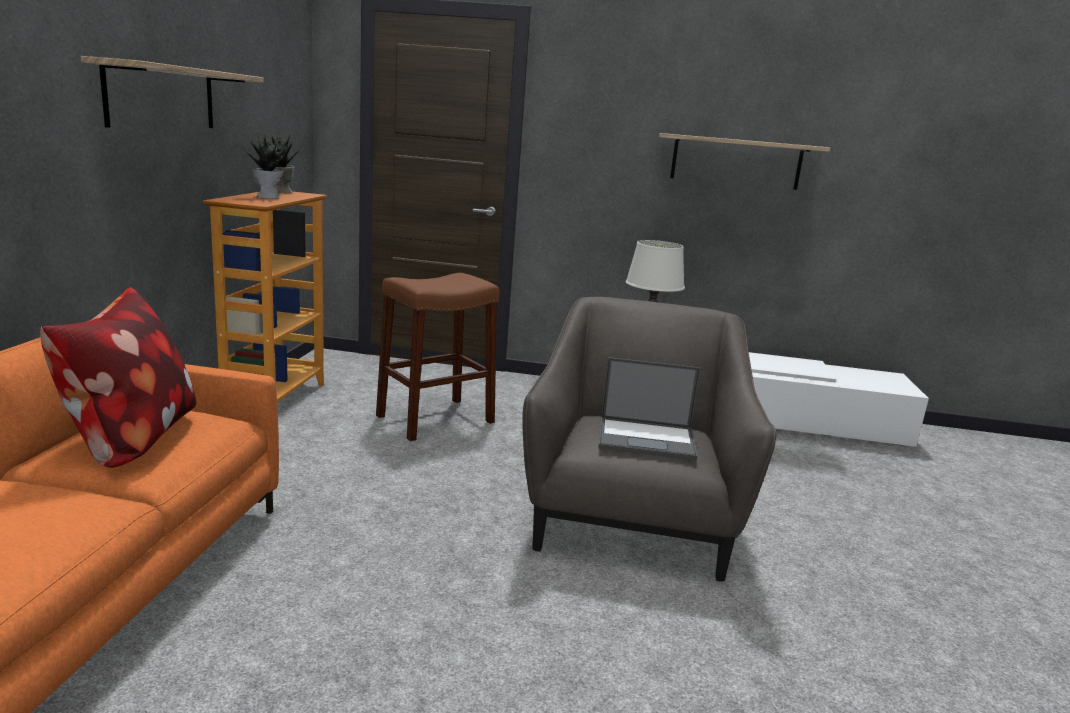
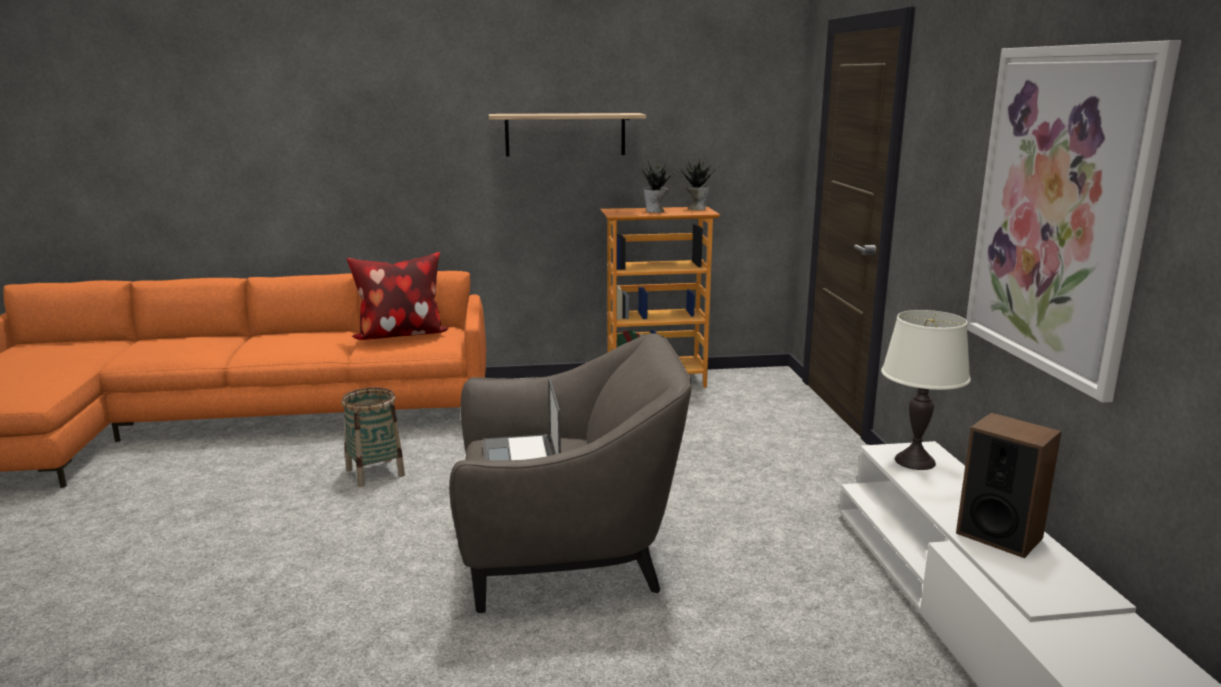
camera: 75 degrees right, 0 degrees up
(354, 613) = (375, 472): none -> basket
(435, 419) = (690, 438): brown stool -> none
(736, 162) = (1059, 211): shelf -> picture
(750, 360) = (999, 535): none -> speaker

